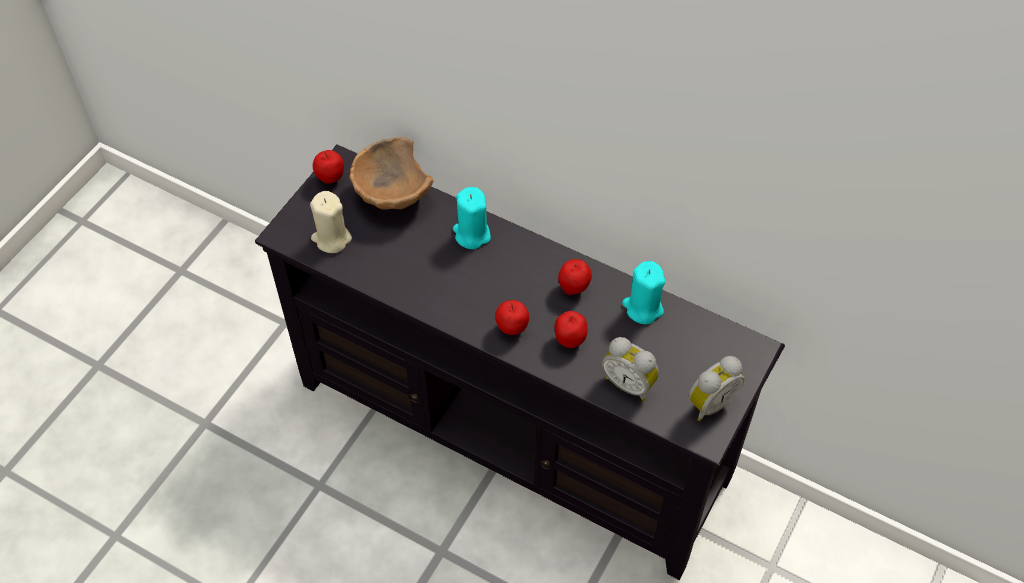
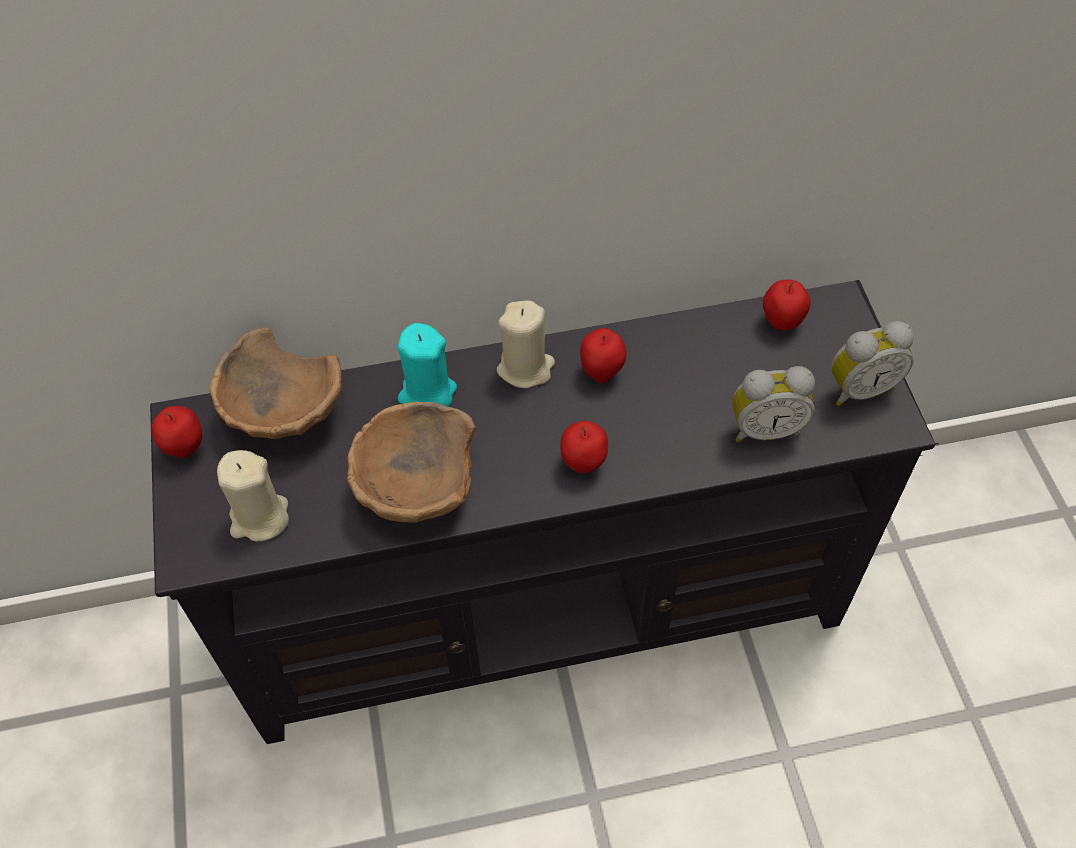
camera: 40 degrees left, 0 degrees up
(417, 278) = (415, 487): none -> brown bowl
(536, 257) = (526, 368): none -> beige candle
(570, 340) = (657, 430): apple -> apple (781, 322)
(643, 308) = (692, 341): turquoise candle -> none
(709, 402) = (859, 388): alarm clock -> alarm clock turned 60 degrees clockwise

